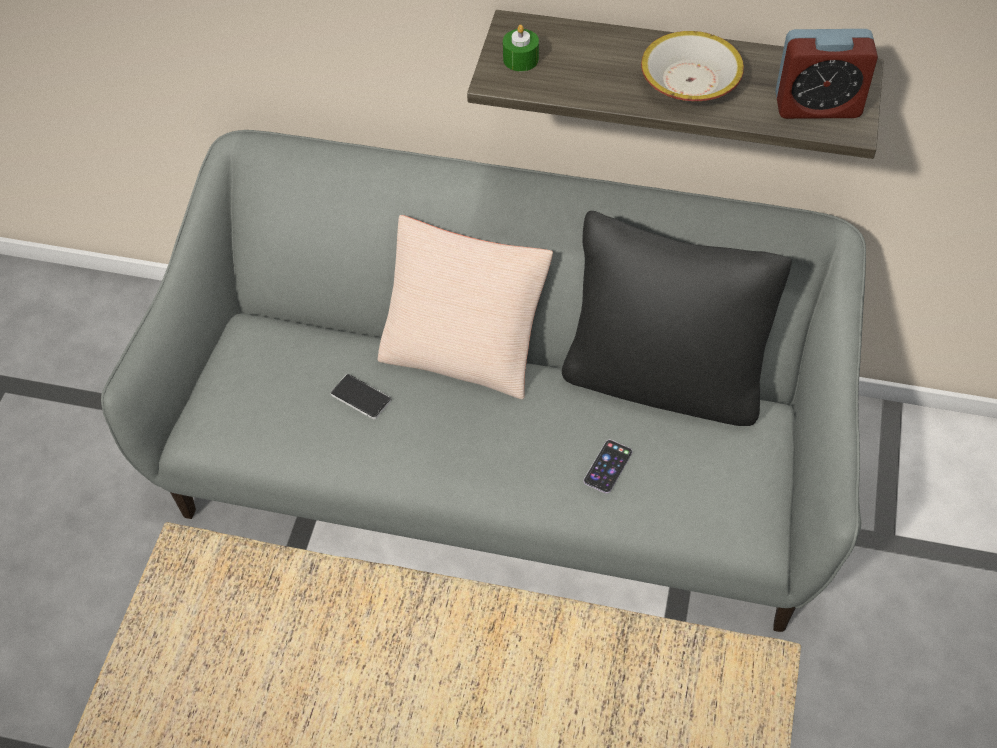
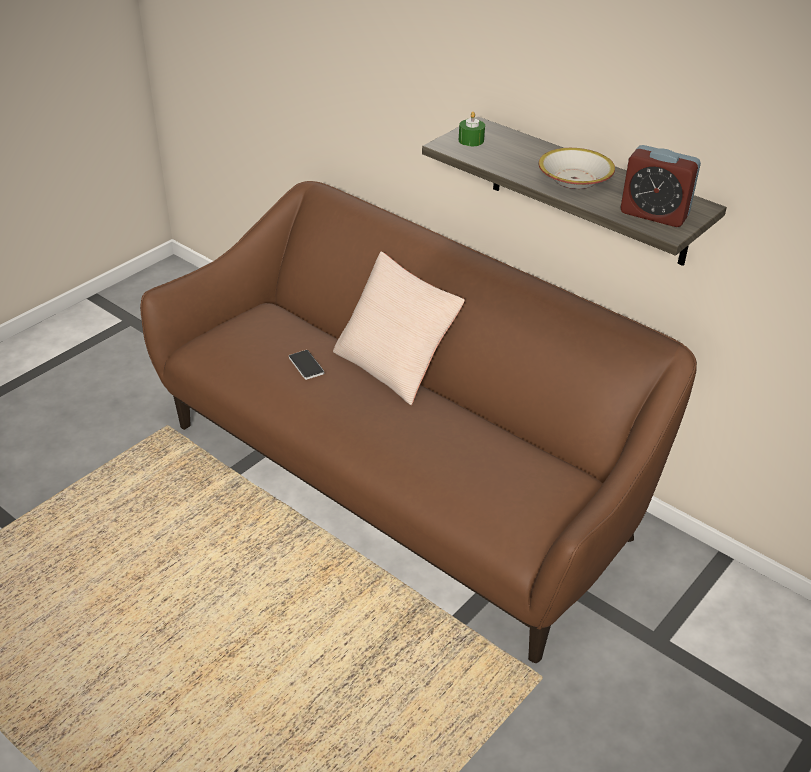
camera: 25 degrees right, 15 degrees down
(502, 465) = (403, 479): grey sofa -> brown sofa
(608, 466) = (439, 462): phone -> none
(663, 380) = (518, 431): black pillow -> none

